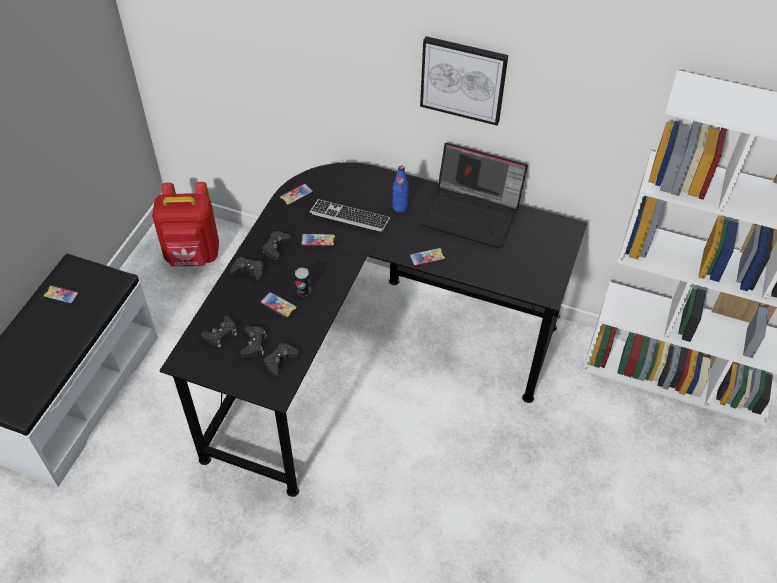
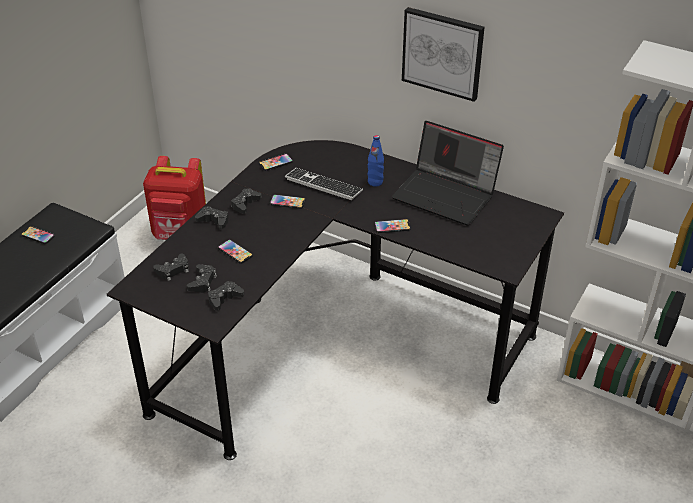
camera: 10 degrees right, 10 degrees down
(303, 291) = (262, 242): can -> none

